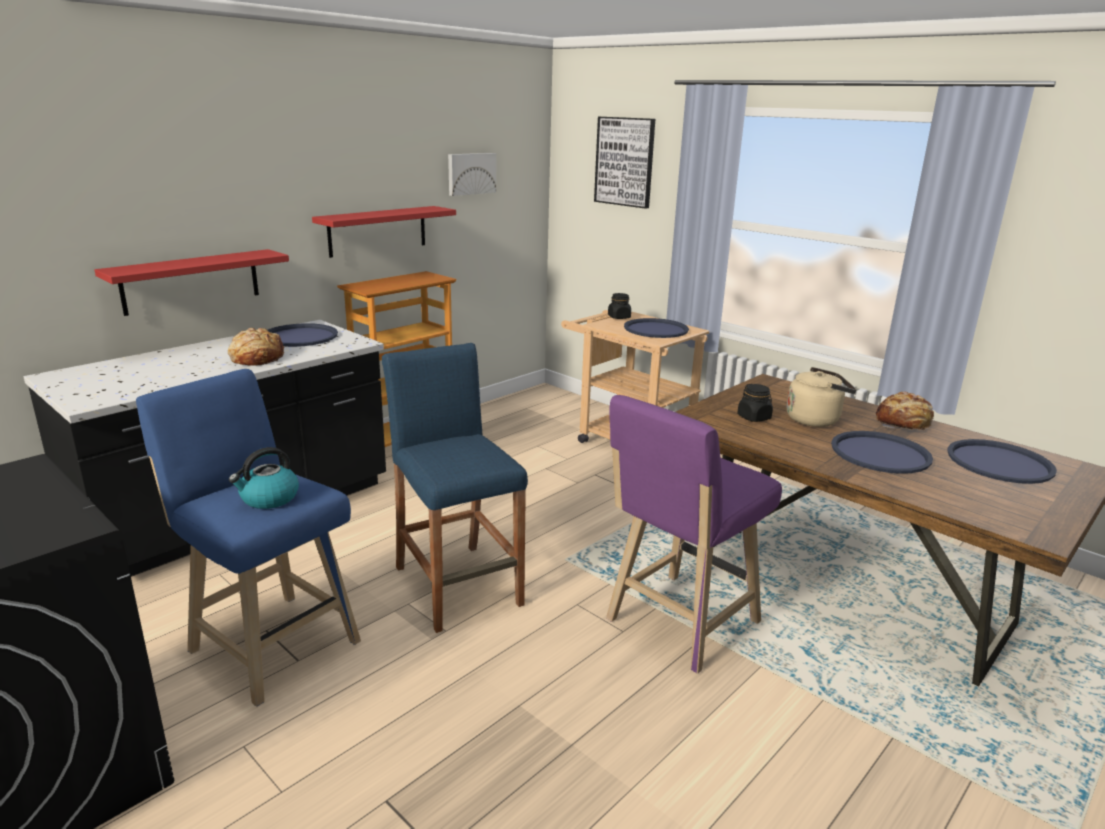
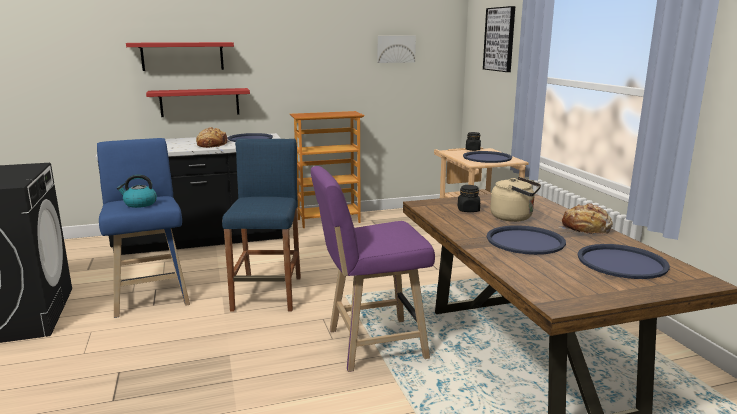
camera: 30 degrees right, 5 degrees down
(378, 231) = (322, 82): red shelf -> red shelf (182, 56)

